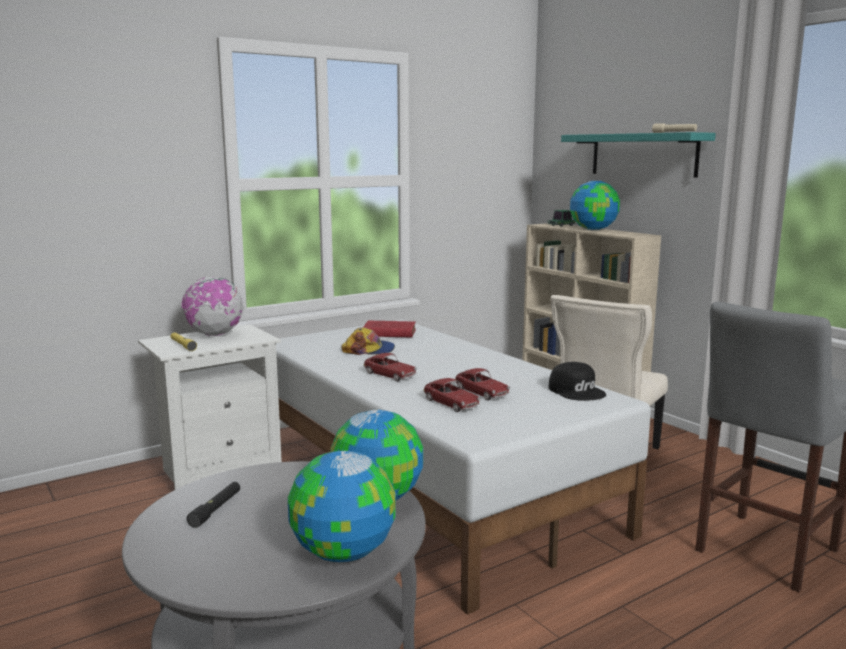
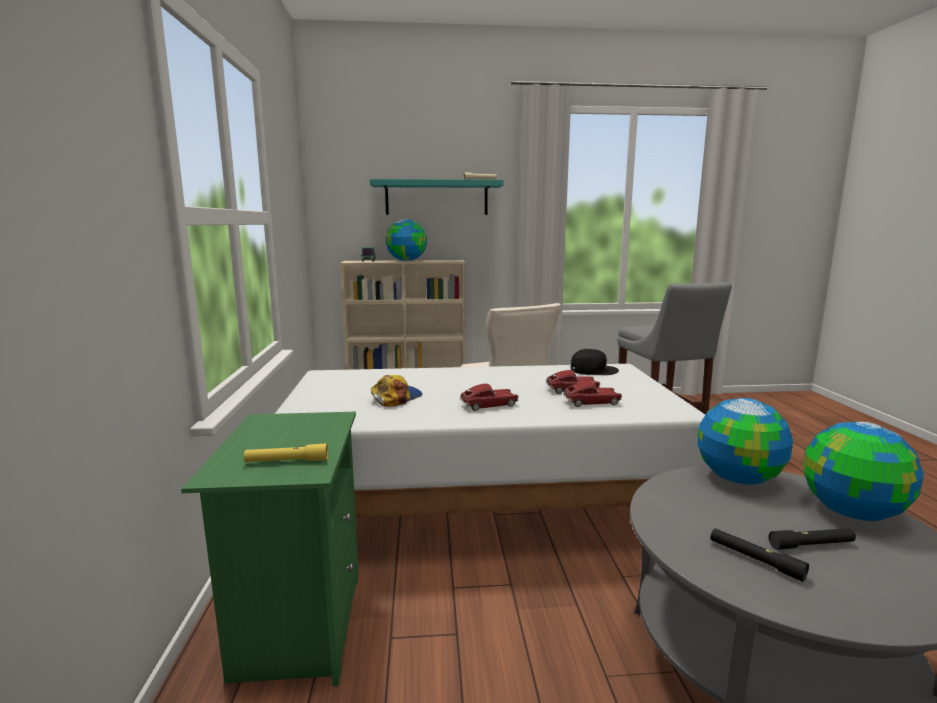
camera: 60 degrees left, 0 degrees up
(214, 335) = (265, 437): globe -> none
(219, 471) = (298, 625): white nightstand -> green nightstand
(257, 531) = (811, 545): none -> black flashlight
(387, 333) = (349, 382): red book -> none

